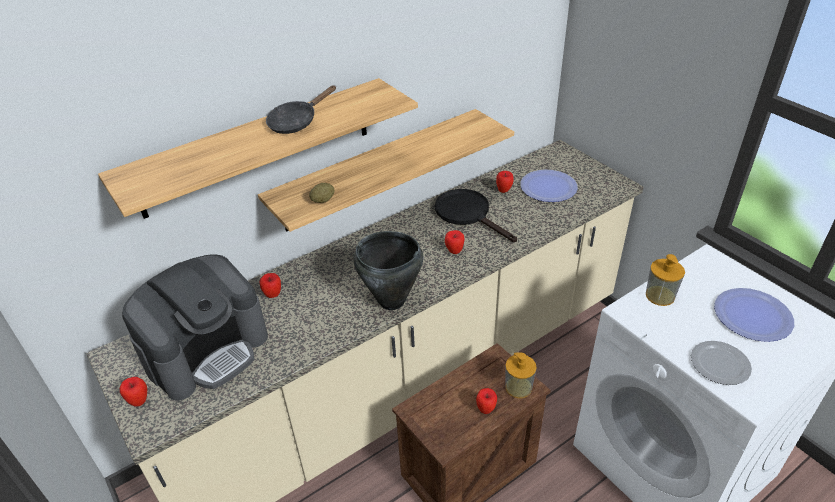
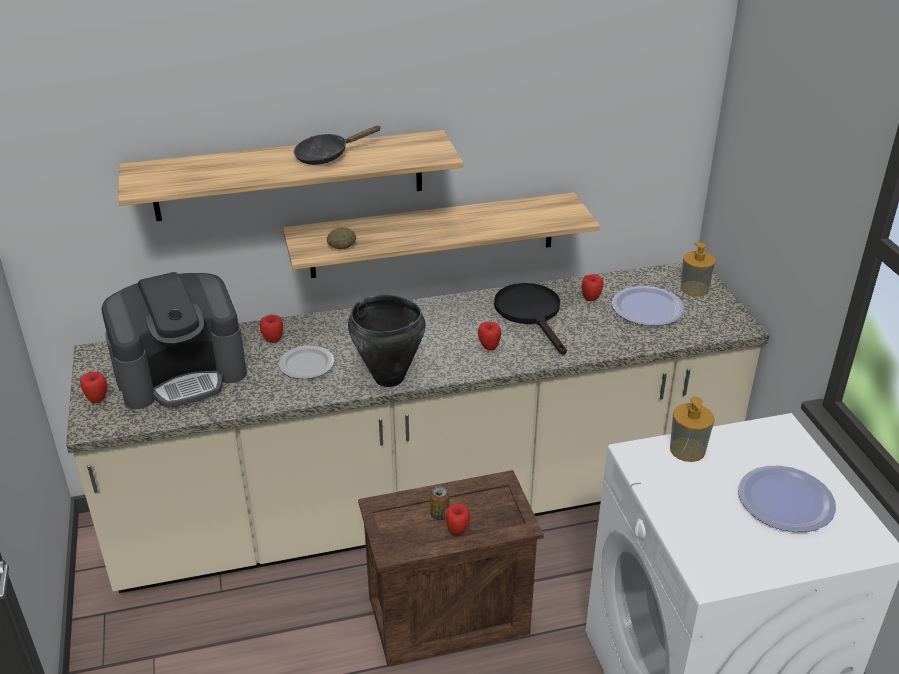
camera: 20 degrees right, 5 degrees down
(463, 400) = (439, 515): none -> can
(518, 387) = (508, 521): soap dispenser -> soap dispenser (694, 288)
(719, 363) = (703, 534): plate -> plate (307, 364)

